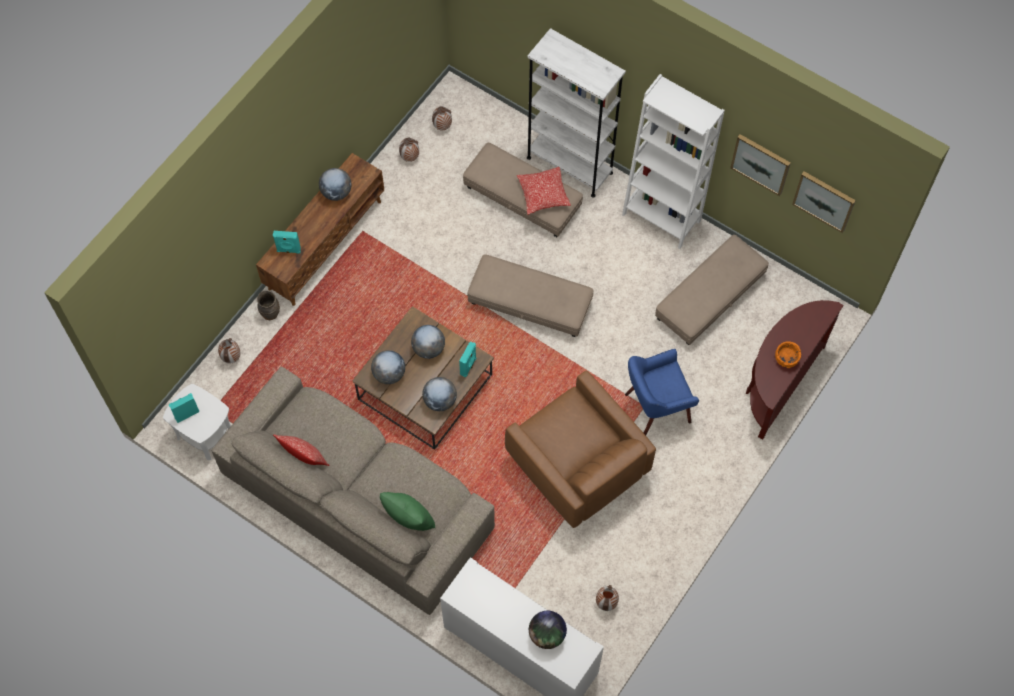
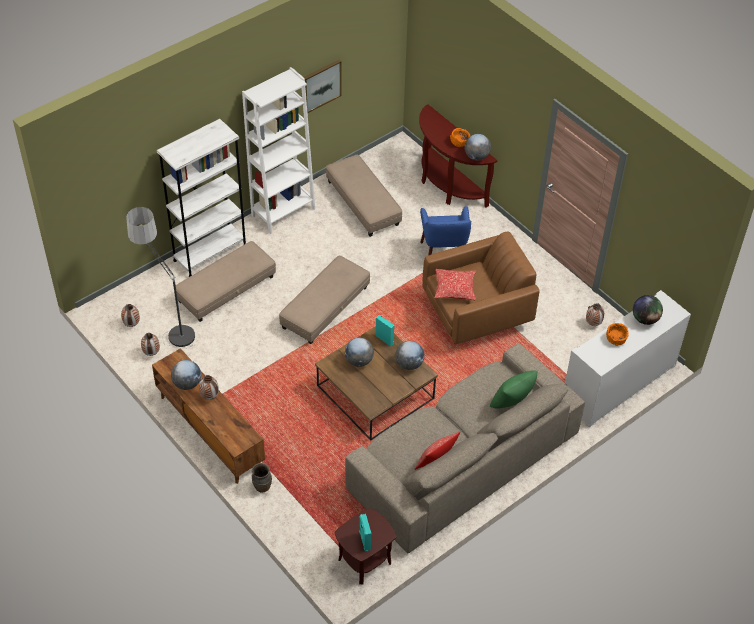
camera: 75 degrees left, 15 degrees down
(205, 434) = (365, 561): white side table -> brown side table
(231, 358) = (295, 525): vase -> vase (209, 397)
(288, 250) = (230, 430): turquoise speaker -> none
(389, 374) = (372, 392): globe -> globe (476, 156)
(452, 159) = (168, 325): none -> floor lamp
(503, 605) = (616, 339): none -> orange bowl
(543, 194) = (242, 262): pillow -> pillow (454, 289)
(824, 200) = (365, 64): picture -> none

